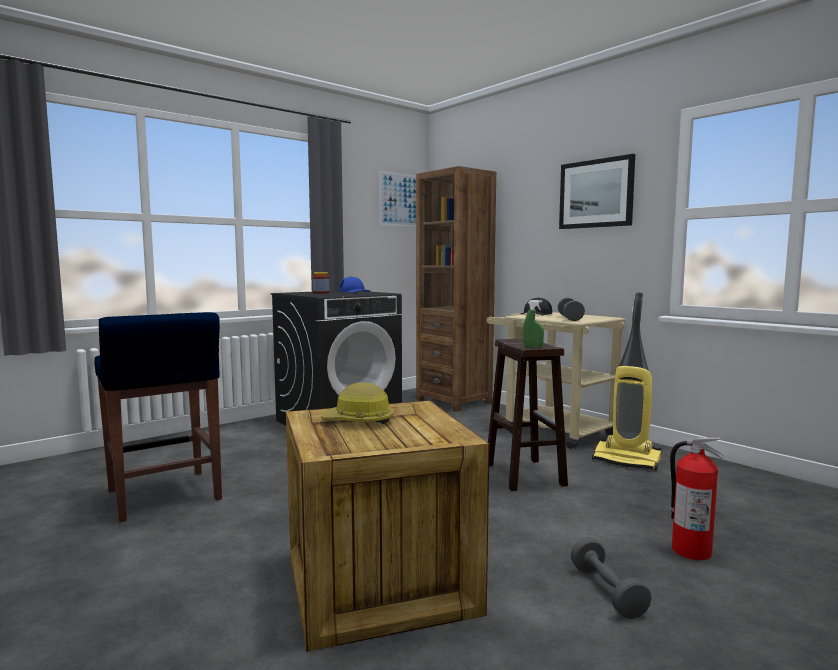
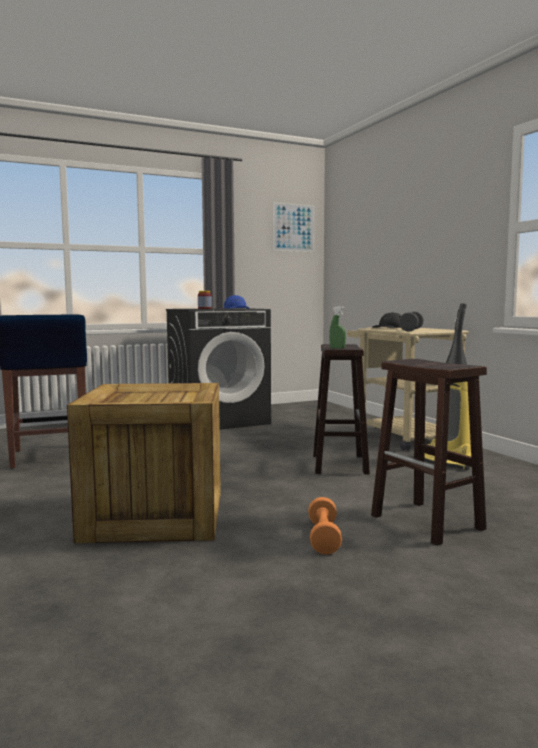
camera: 15 degrees right, 0 degrees up
(358, 421) = (149, 392): hard hat -> none
(454, 401) = (333, 412): brown bookcase -> none
(596, 193) = (447, 213): picture -> none
(607, 591) = (323, 538): grey dumbbell -> orange dumbbell
(690, 551) = (428, 522): fire extinguisher -> brown stool

